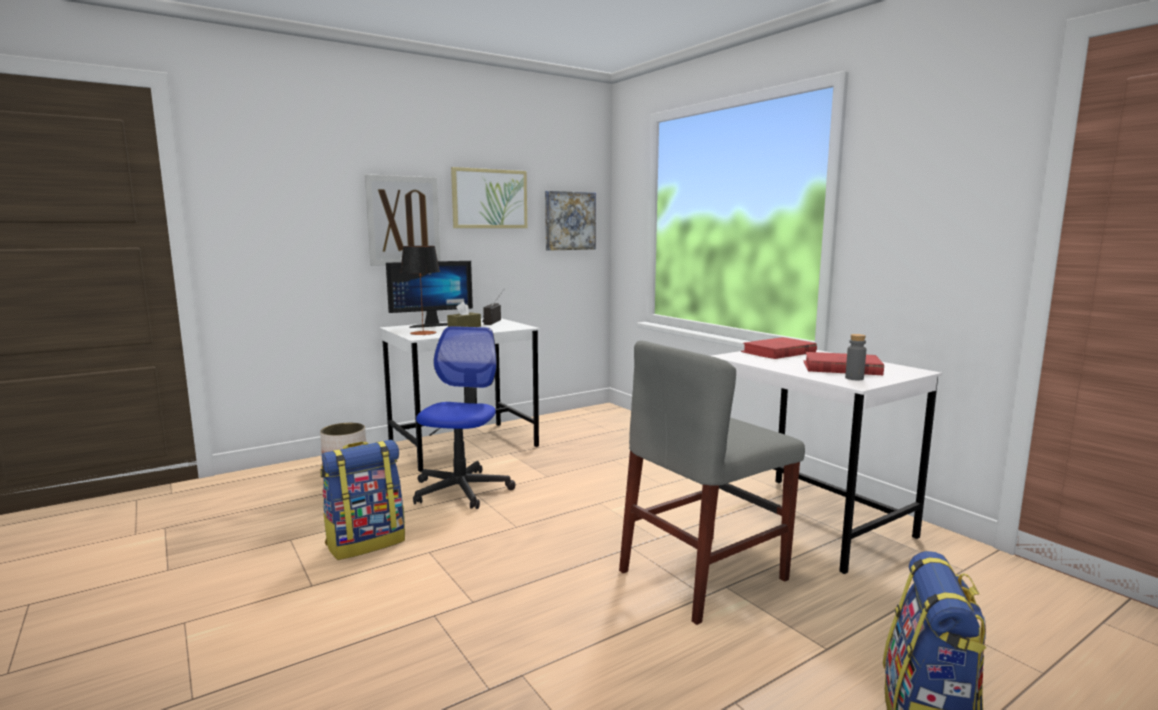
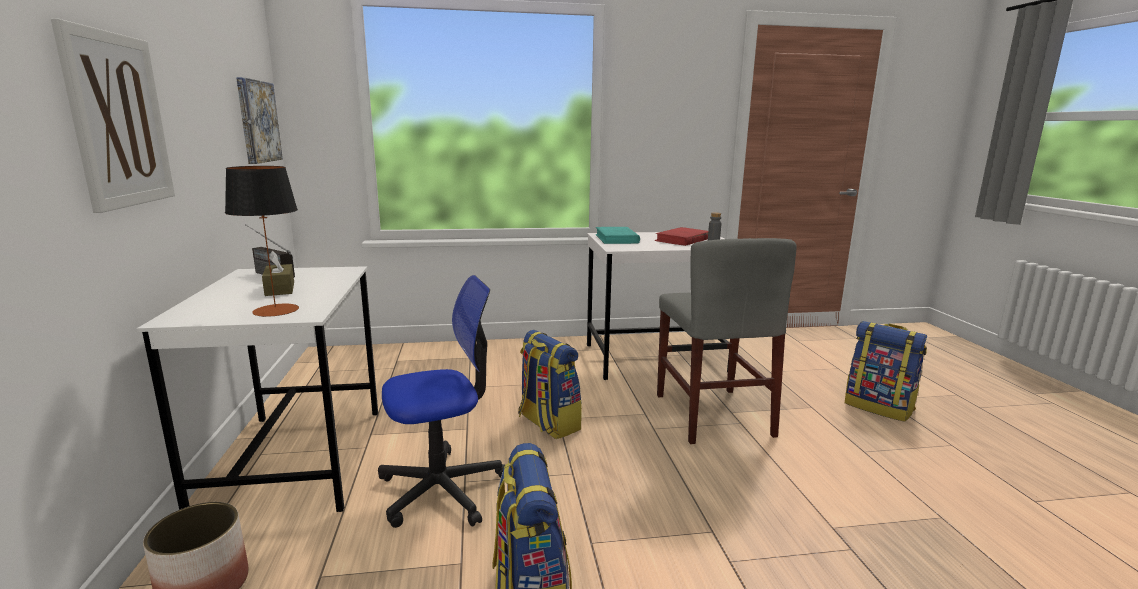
camera: 65 degrees left, 5 degrees up
(430, 325) = (211, 300): monitor -> none
(461, 490) = (442, 489): office chair -> office chair turned 120 degrees clockwise
(489, 199) = (196, 85): picture -> none
(587, 500) = (547, 423): none -> backpack
(778, 352) = (616, 239): red book -> turquoise book

